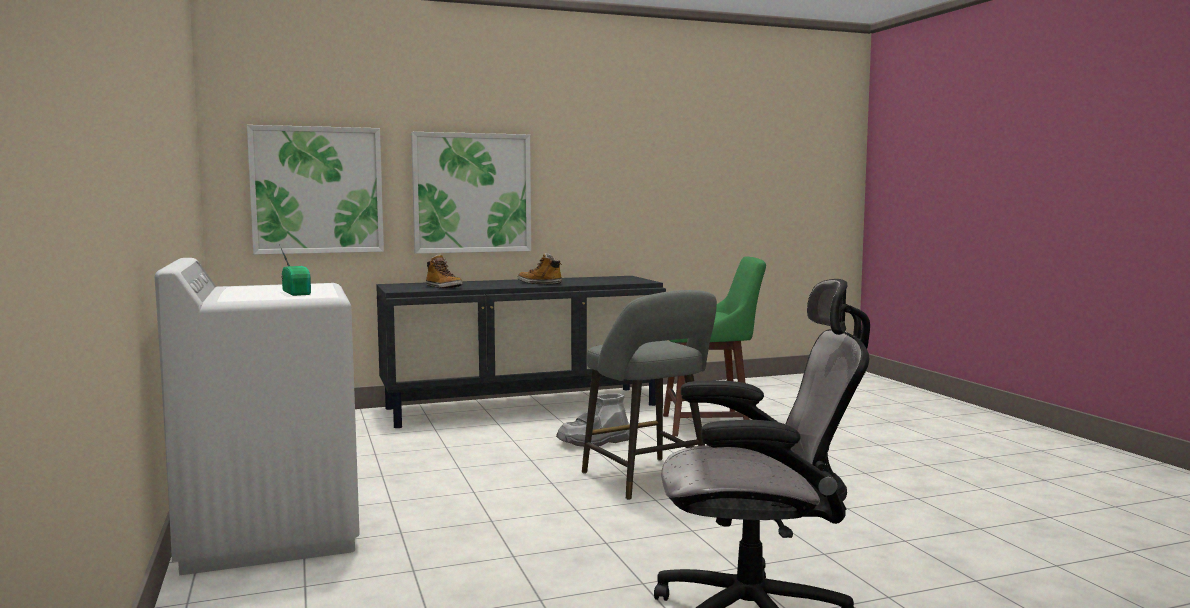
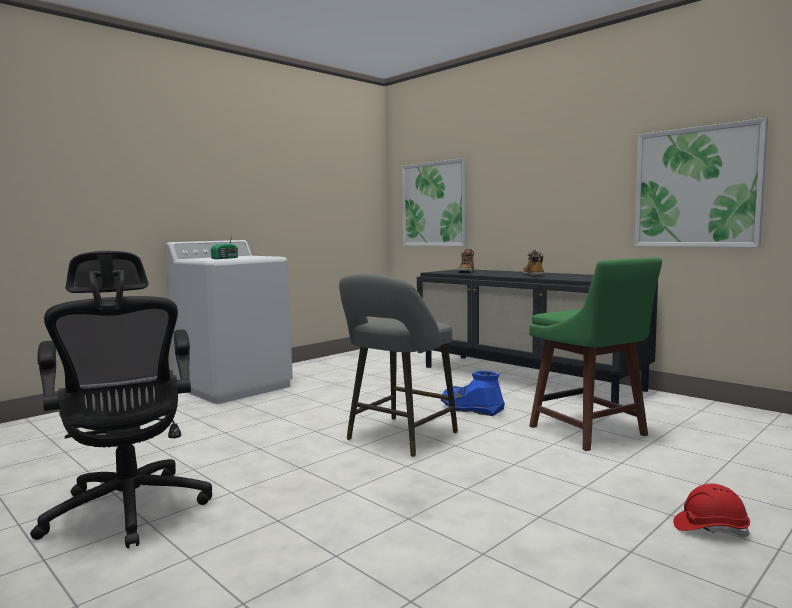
camera: 65 degrees right, 0 degrees up
(472, 193) = (522, 201): picture -> picture (696, 187)
(594, 442) = (471, 408): grey boot -> blue boot
(903, 442) = (710, 528): none -> red hard hat

